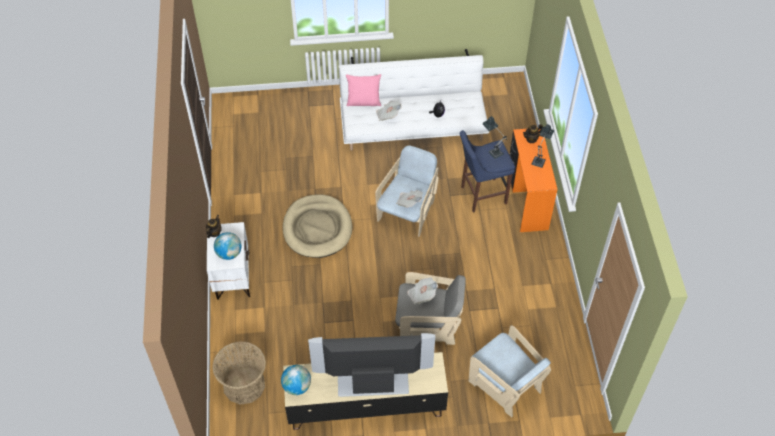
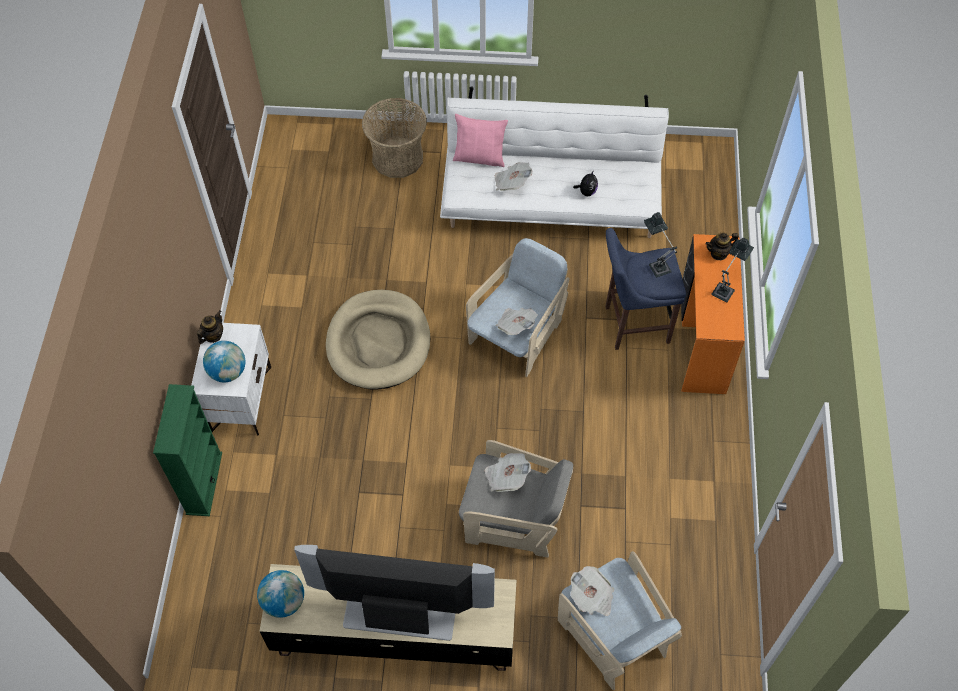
camera: 10 degrees right, 5 degrees up
(219, 331) = (204, 483): none -> green bookcase
(244, 385) = (222, 572): basket -> basket (397, 158)
(490, 358) = (592, 597): none -> newspaper

